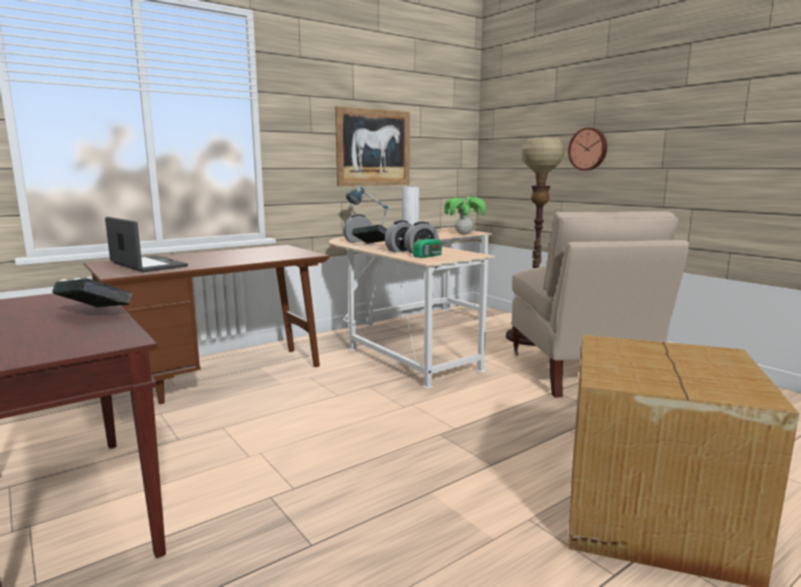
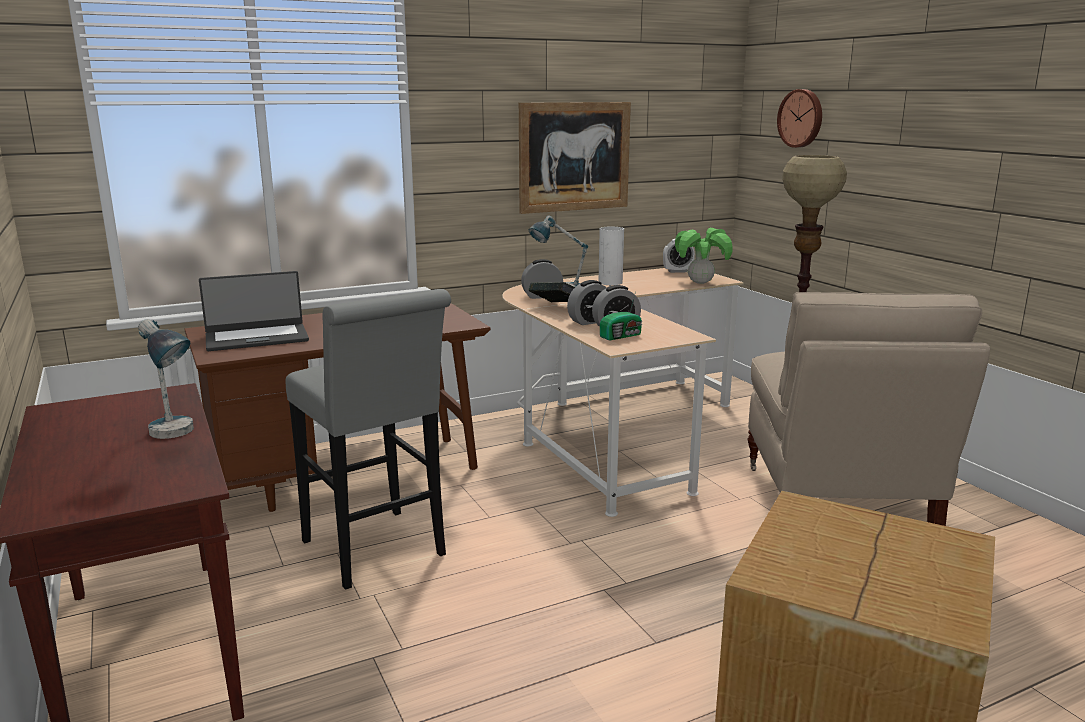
camera: 10 degrees right, 5 degrees up
(95, 315) = (175, 436): book -> table lamp
(147, 265) = (256, 338): laptop -> laptop turned 105 degrees clockwise
(256, 424) = (378, 552): none -> grey stool
(444, 229) = (677, 271): none -> alarm clock
(588, 149) = (890, 169): wall clock -> wall clock (801, 118)

